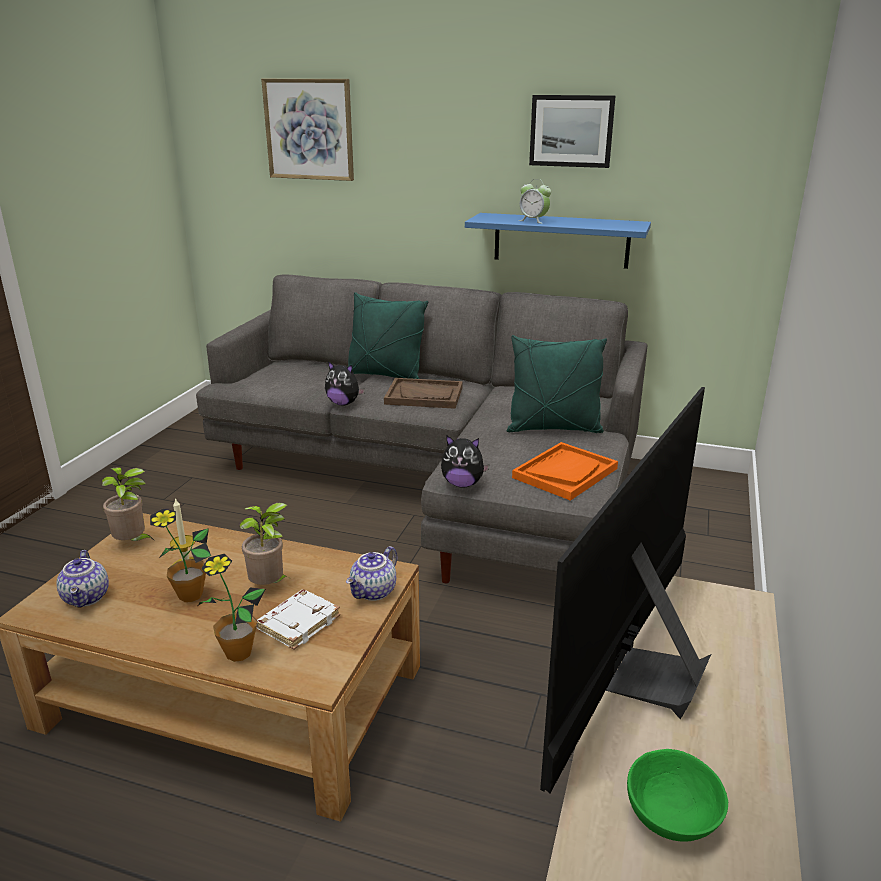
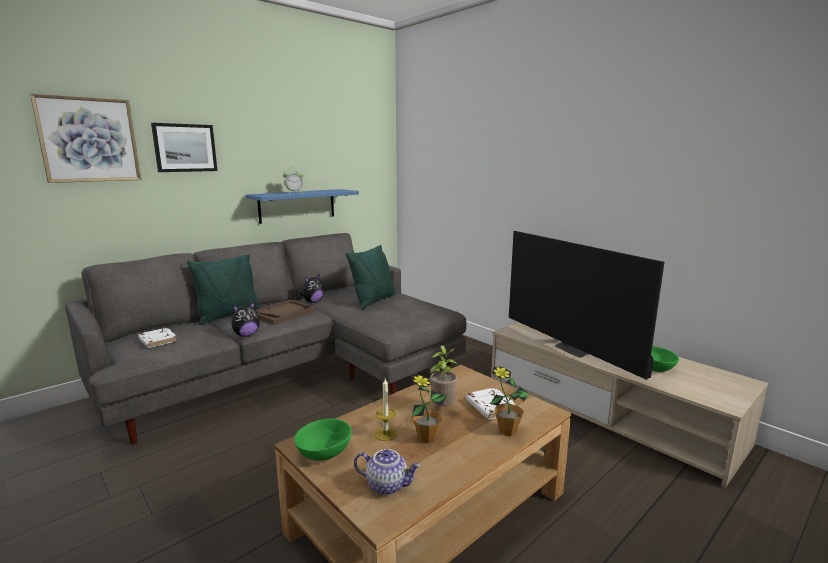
camera: 60 degrees left, 10 degrees down
(133, 543) = (325, 453): potted plant -> green bowl
(286, 375) = (157, 341): none -> white book
(374, 592) = (477, 380): teapot -> none
(462, 484) = (401, 332): plush toy -> plush toy (312, 302)
(565, 473) = (422, 310): orange tray -> none
(571, 131) = (295, 140): picture -> picture (185, 148)

